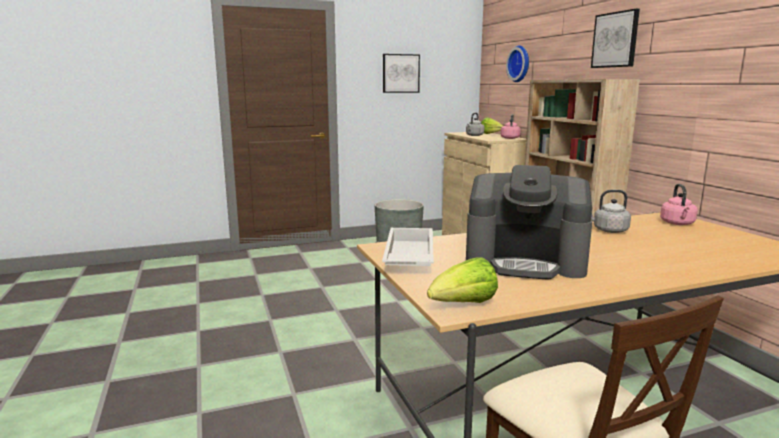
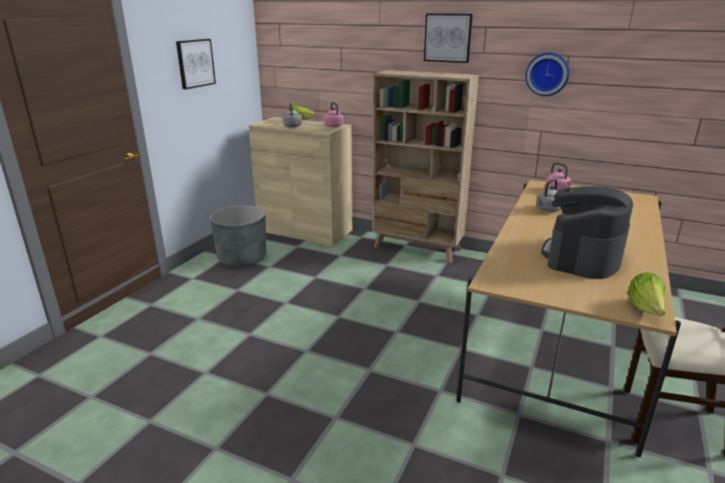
camera: 45 degrees left, 10 degrees up
(407, 257) = (526, 284): white tray -> none
(520, 64) = (324, 49): wall clock -> wall clock (547, 74)
(525, 262) = (582, 257): coffee machine -> coffee machine turned 150 degrees clockwise

